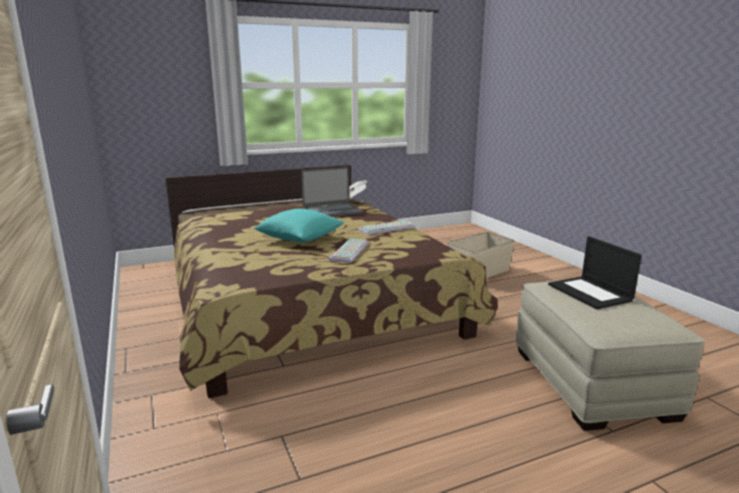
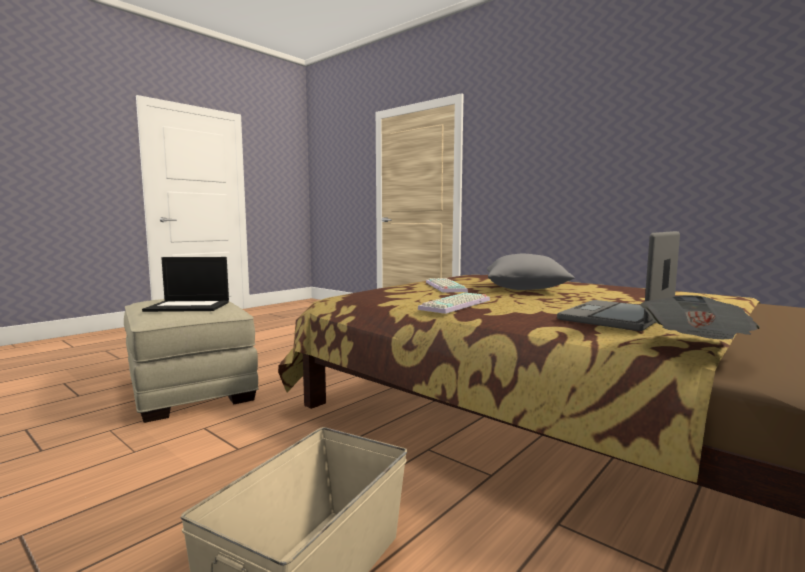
camera: 155 degrees right, 10 degrees down
(299, 238) = (525, 289): turquoise pillow -> grey pillow
(590, 293) = (189, 306): laptop -> laptop turned 135 degrees clockwise

